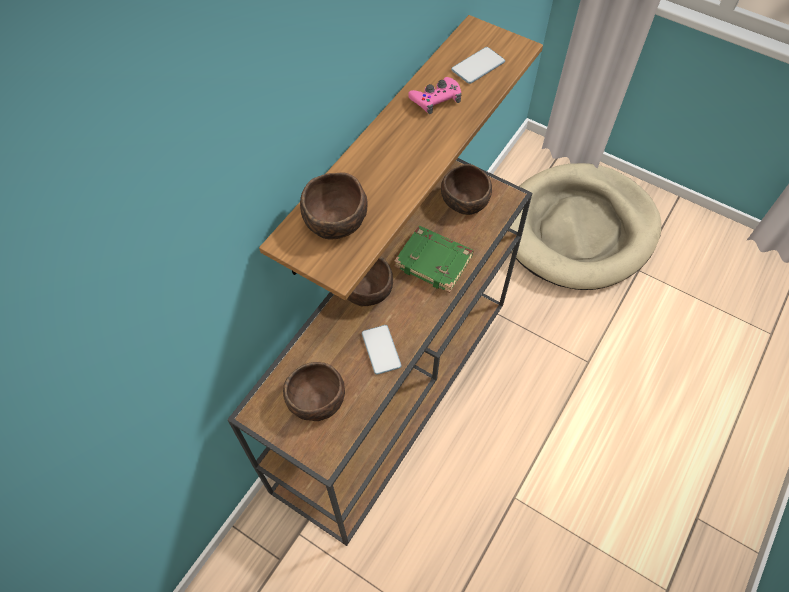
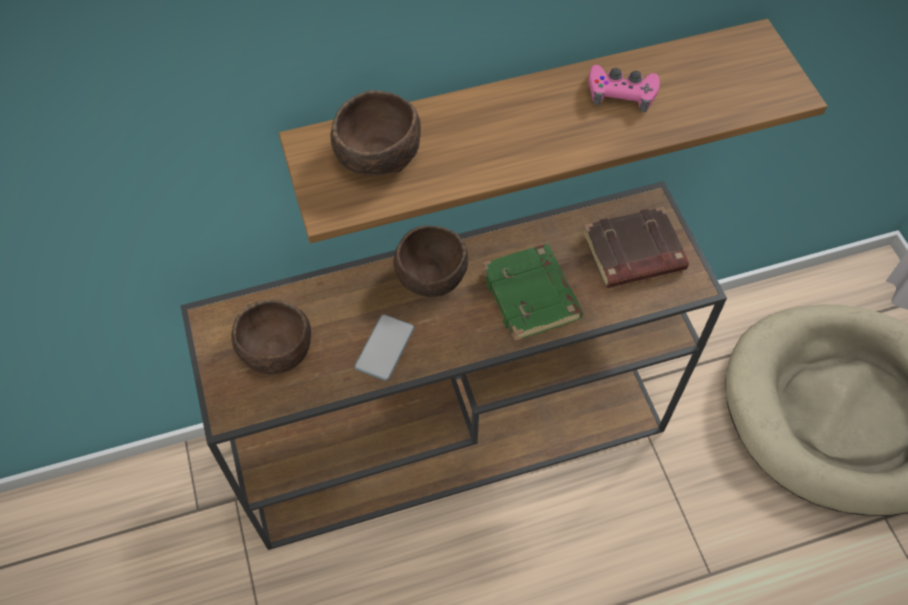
camera: 40 degrees right, 0 degrees up
(465, 201) = (633, 254): brown bowl -> brown book
(478, 66) = (713, 85): phone -> none

